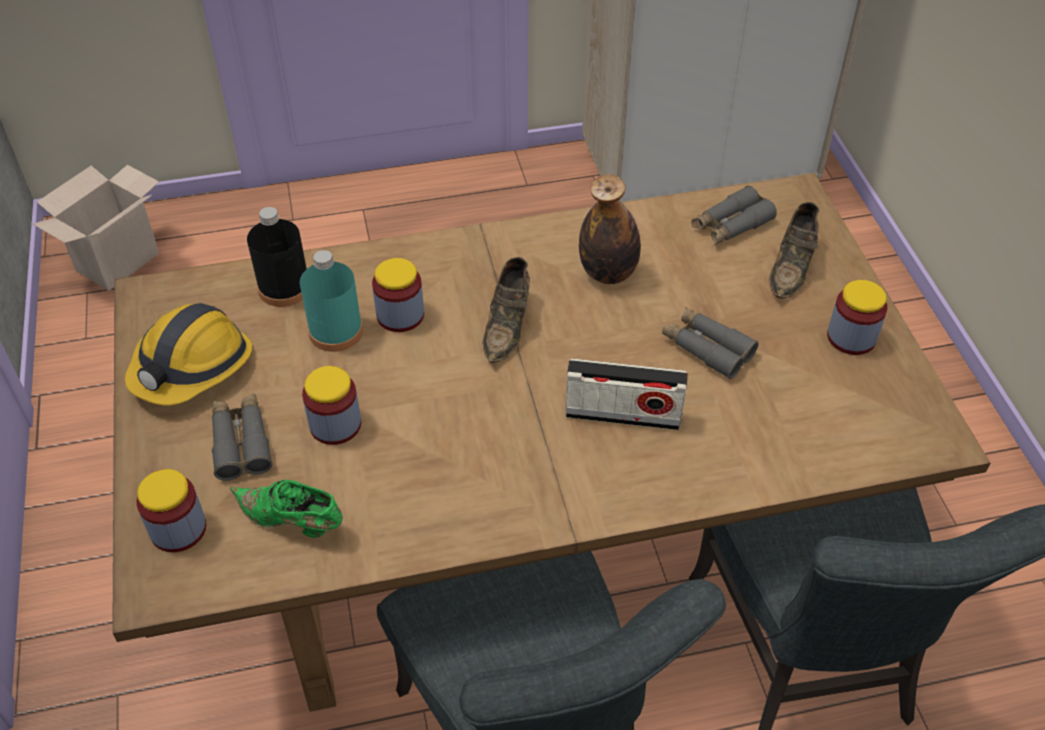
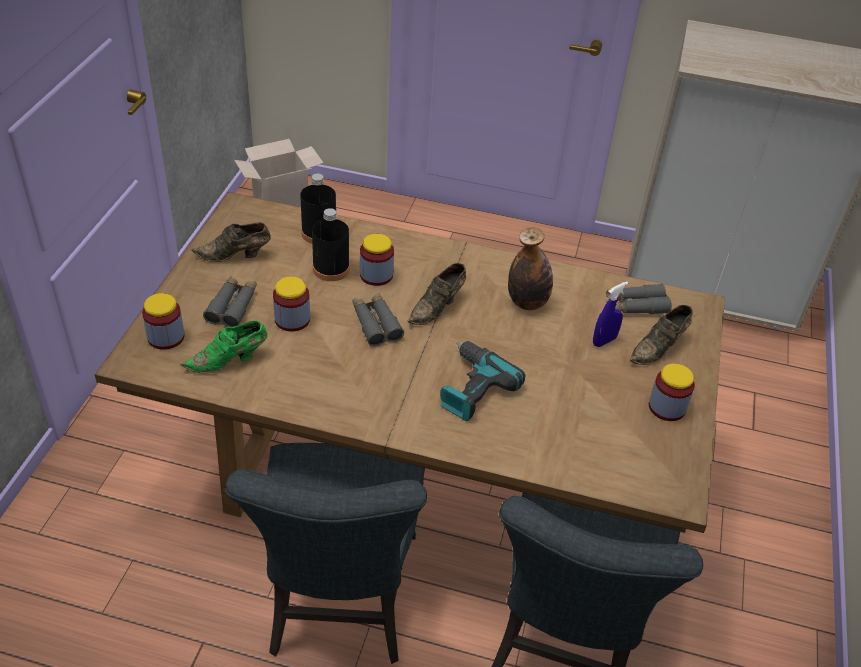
camera: 25 degrees right, 5 degrees down
(192, 367) = (235, 255): hard hat -> brown shoe
(292, 522) = (229, 361): green shoe -> green shoe turned 75 degrees counterclockwise
(336, 331) = (331, 269): turquoise bottle -> black bottle
(623, 415) = (471, 388): radio -> power drill
(707, 348) = (559, 372): grey binoculars -> grey binoculars (376, 324)
(728, 285) = (604, 341): none -> blue spray bottle

